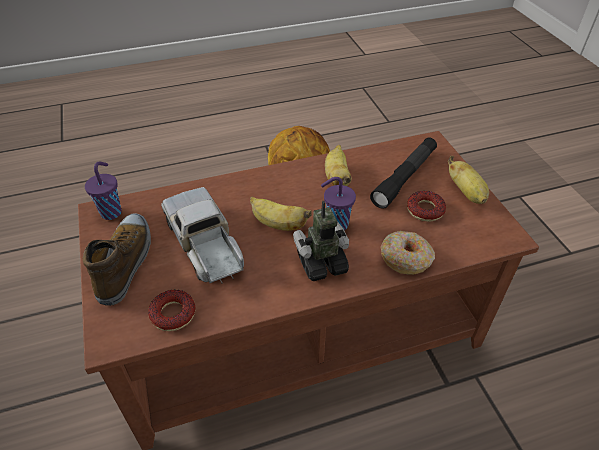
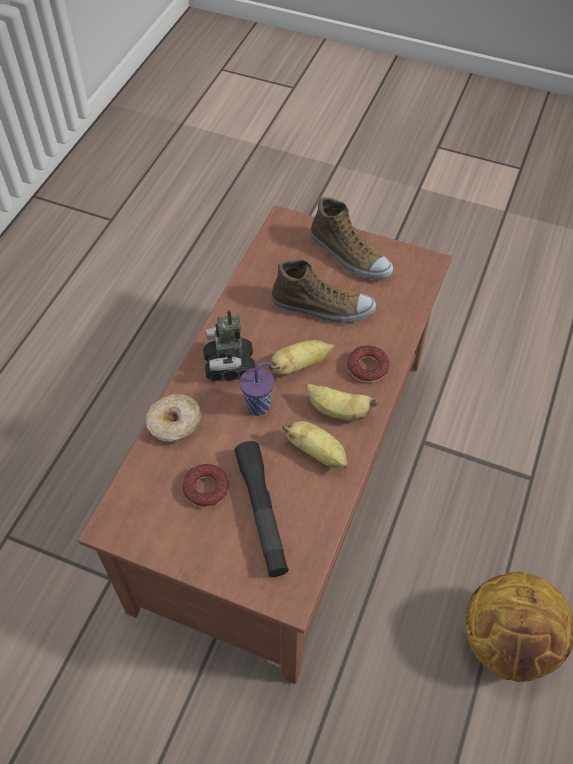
camera: 130 degrees right, 10 degrees up
(112, 212) = (419, 270): purple cup -> none
(173, 314) = (273, 259): donut -> donut (367, 367)
(205, 245) = (322, 307): toy truck -> shoe
(321, 263) = (229, 365): toy robot -> toy robot turned 150 degrees clockwise
(466, 193) = (189, 548): banana -> banana (338, 411)

